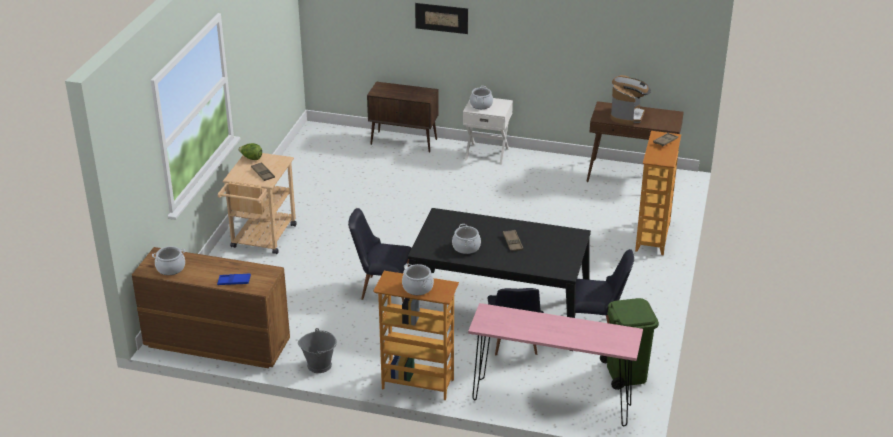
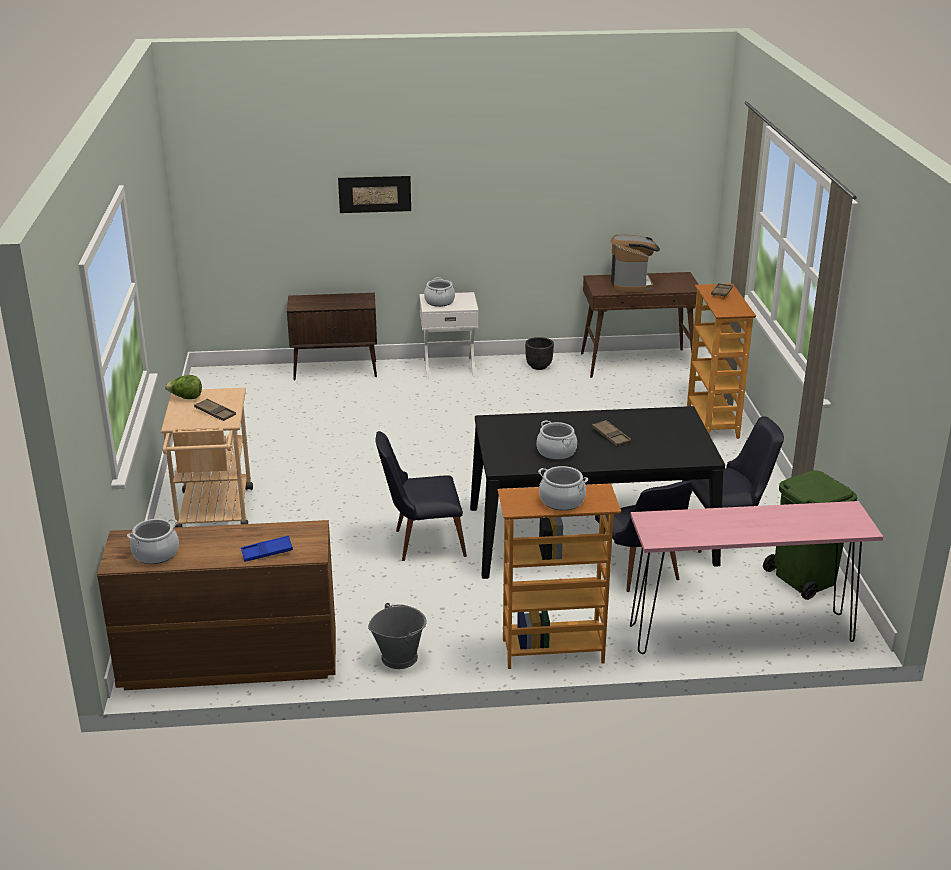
camera: 20 degrees left, 5 degrees down
(554, 165) = (538, 366): none -> black planter

